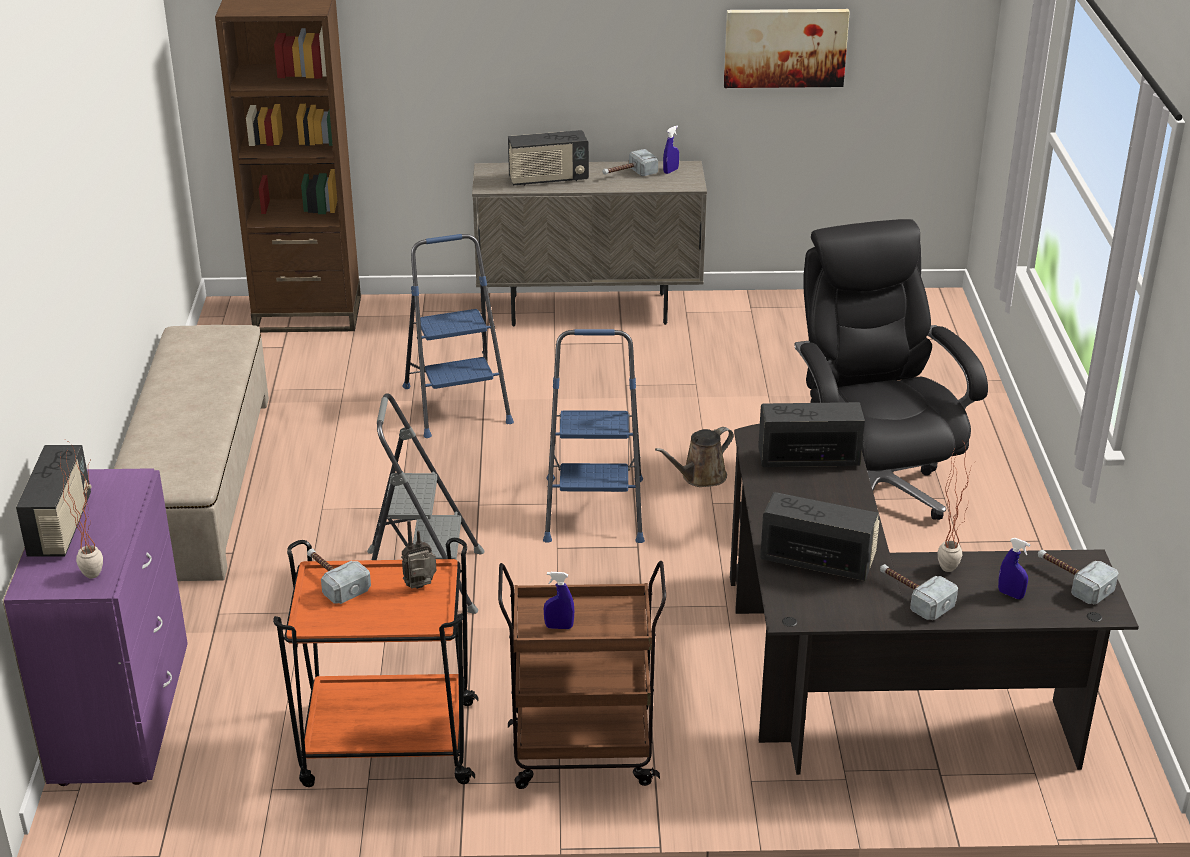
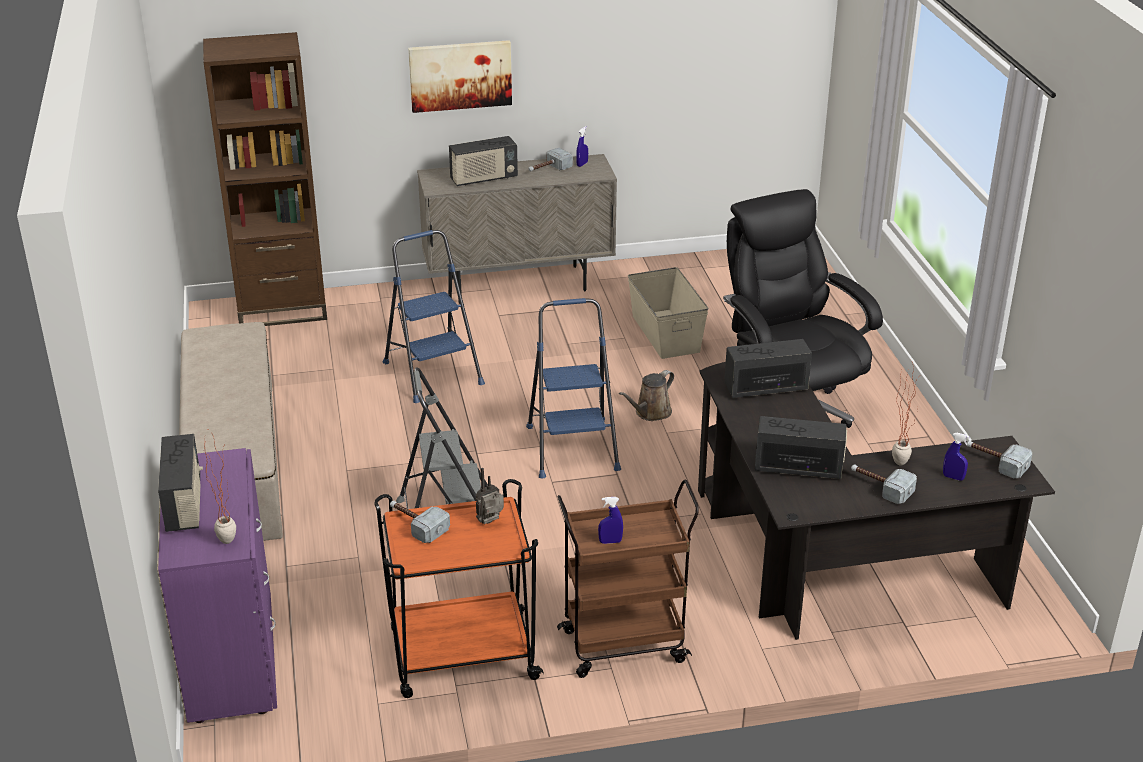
camera: 10 degrees left, 0 degrees up
(748, 383) = (666, 333): none -> beige storage box
(785, 47) = (668, 56): picture -> picture (460, 75)

